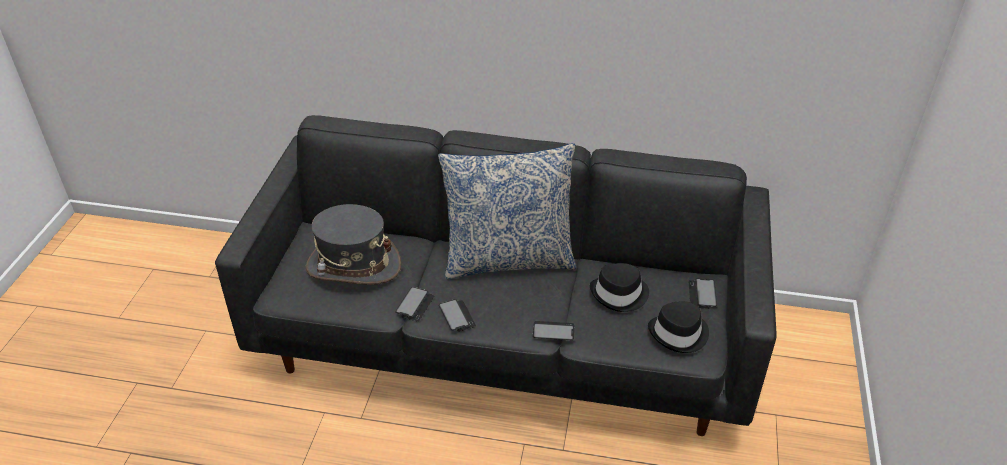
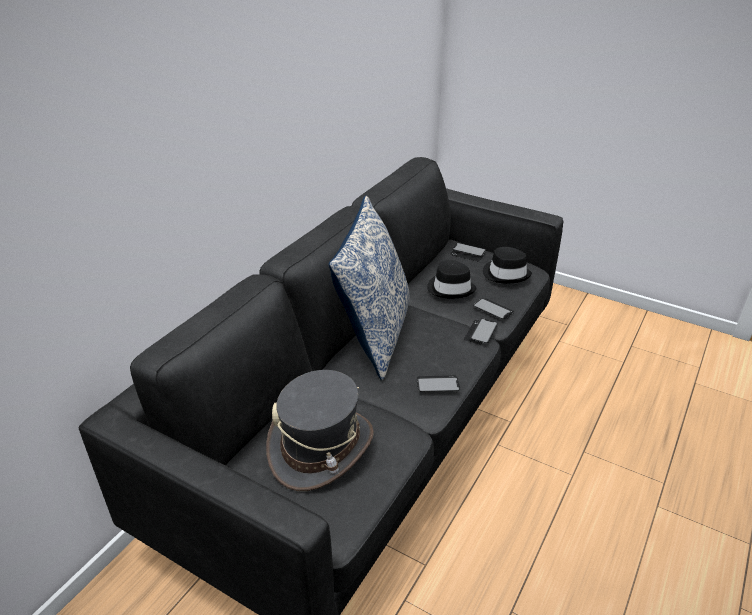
camera: 70 degrees left, 5 degrees down
(415, 305) = (408, 410): phone -> phone (493, 310)

